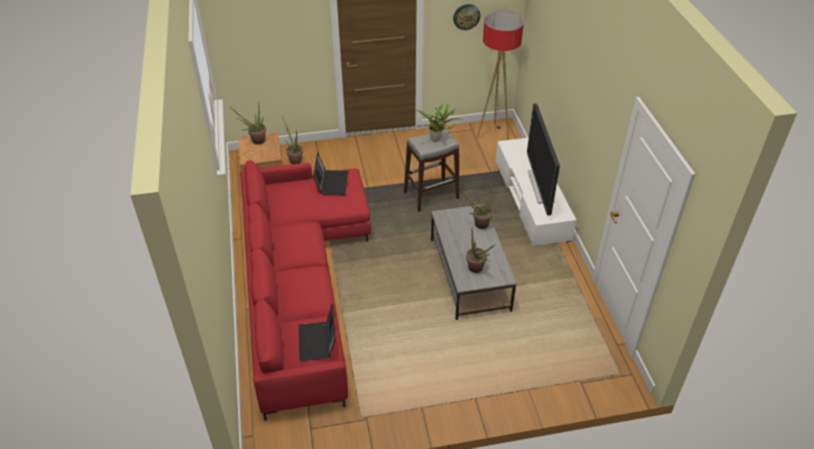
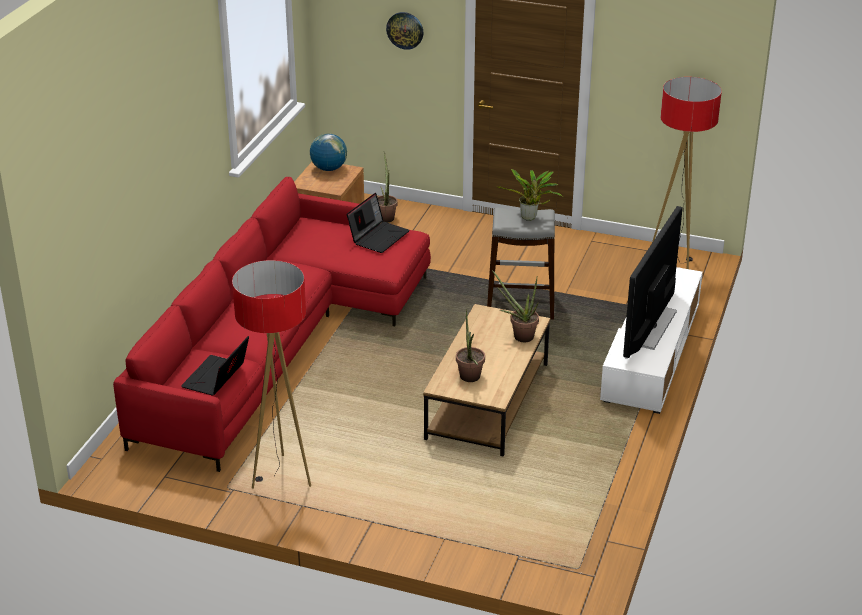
camera: 30 degrees right, 10 degrees down
(255, 141) = (329, 169): potted plant -> globe
(390, 391) = (281, 477): none -> floor lamp
(466, 16) = (653, 75): wall clock -> wall clock (405, 30)
(469, 274) = (487, 401): grey coffee table -> brown coffee table

